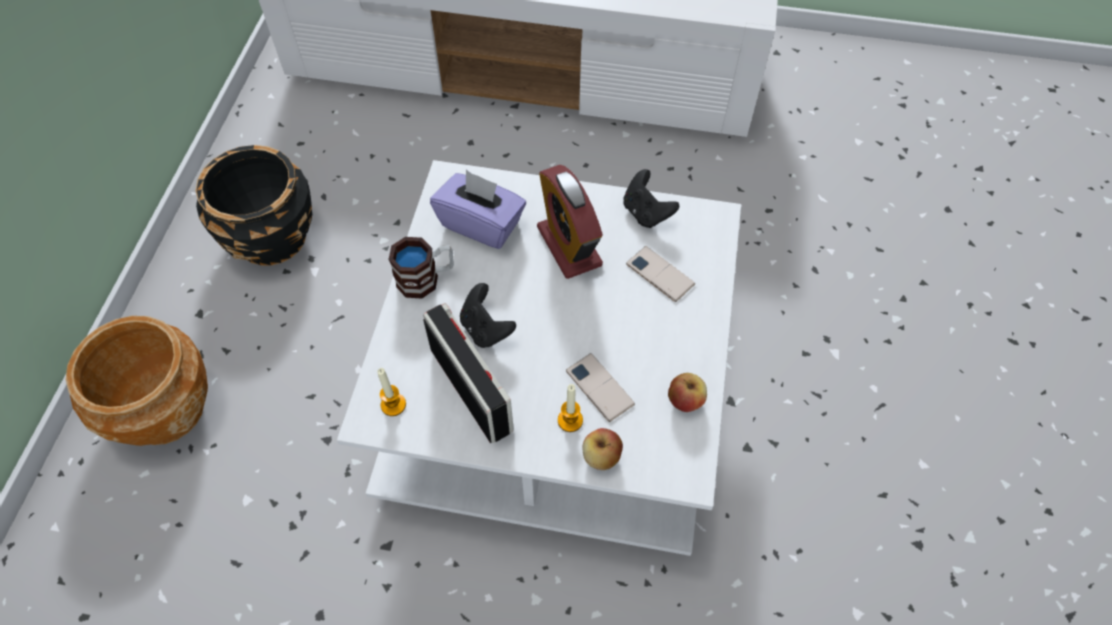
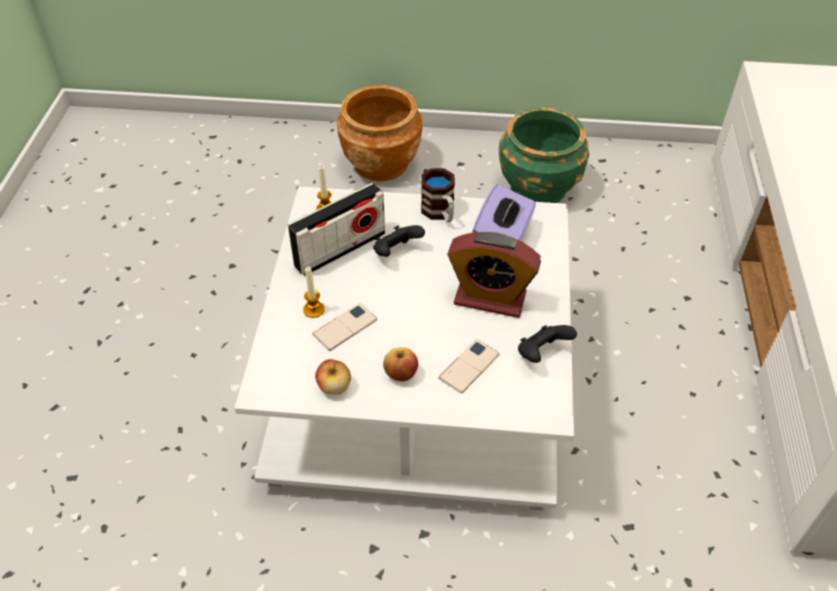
camera: 85 degrees right, 10 degrees down
(271, 237) = (539, 187): black planter -> green planter
(569, 246) = (490, 298): alarm clock -> alarm clock turned 135 degrees counterclockwise
(601, 456) = (281, 331): apple -> apple (401, 374)

